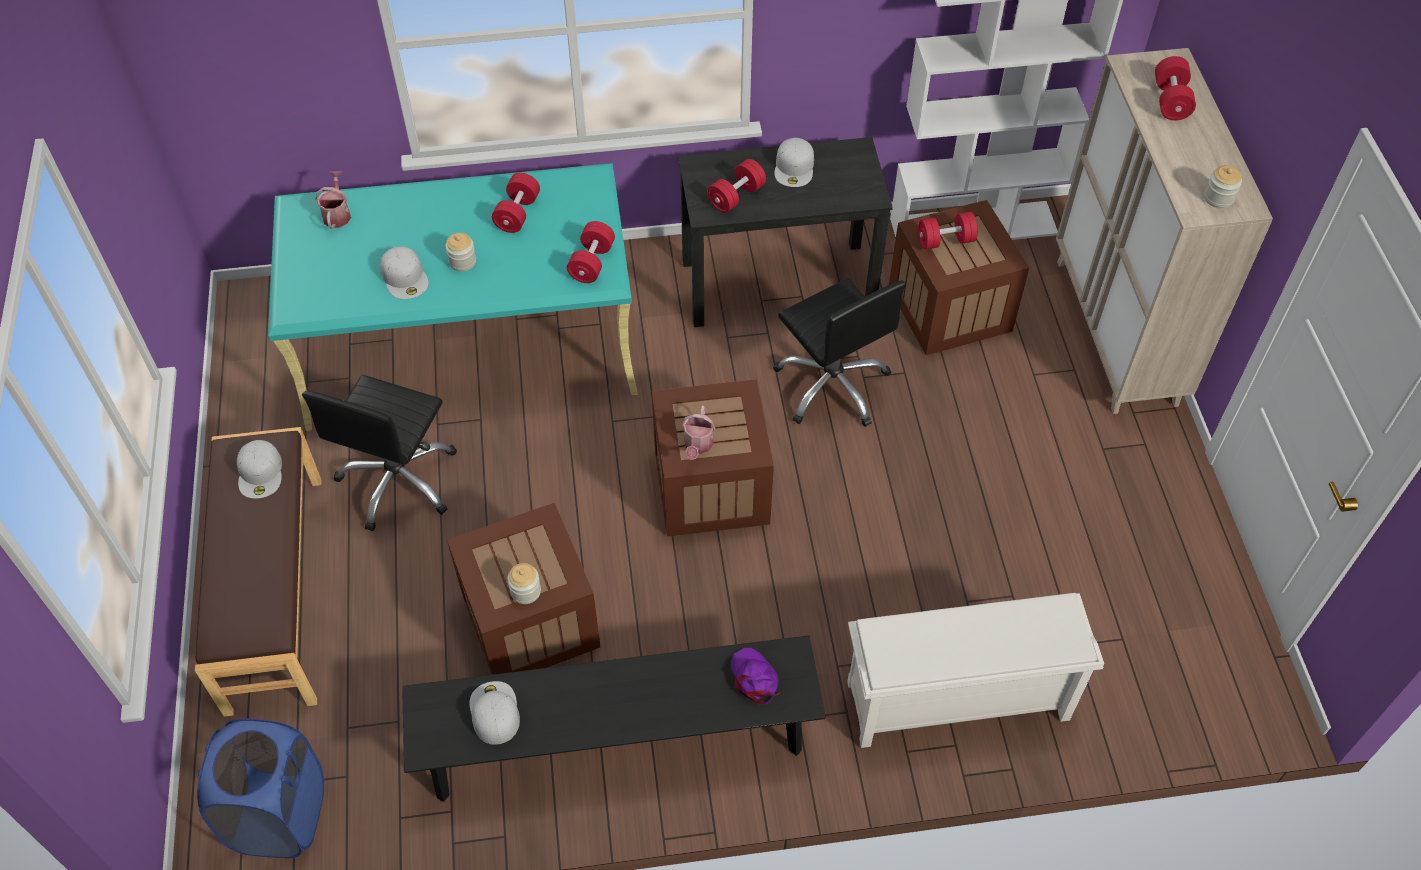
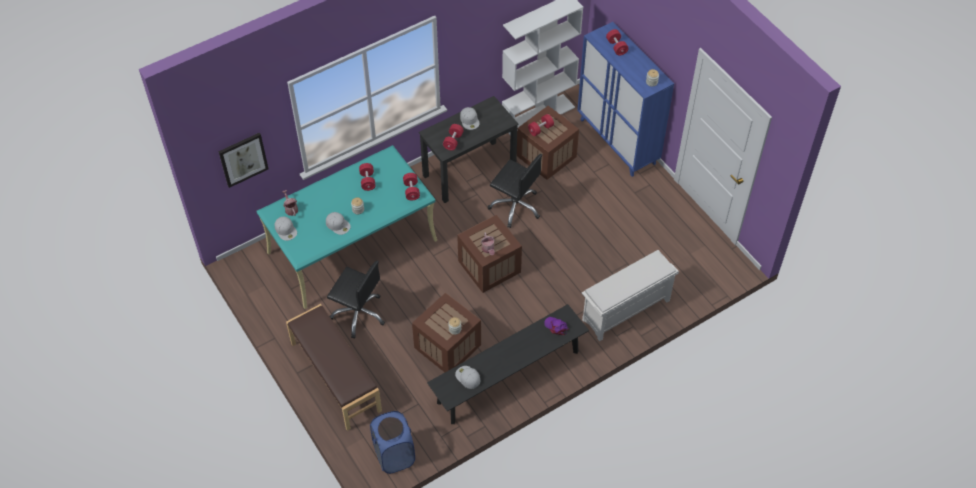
camera: 25 degrees left, 0 degrees up
(253, 69) = (243, 159): none -> picture
(261, 473) = (318, 327): white cap -> white cap (286, 230)
(399, 481) = (358, 313): black office chair -> black office chair turned 60 degrees counterclockwise
(1116, 332) = (618, 142): beige cabinet -> blue cabinet

